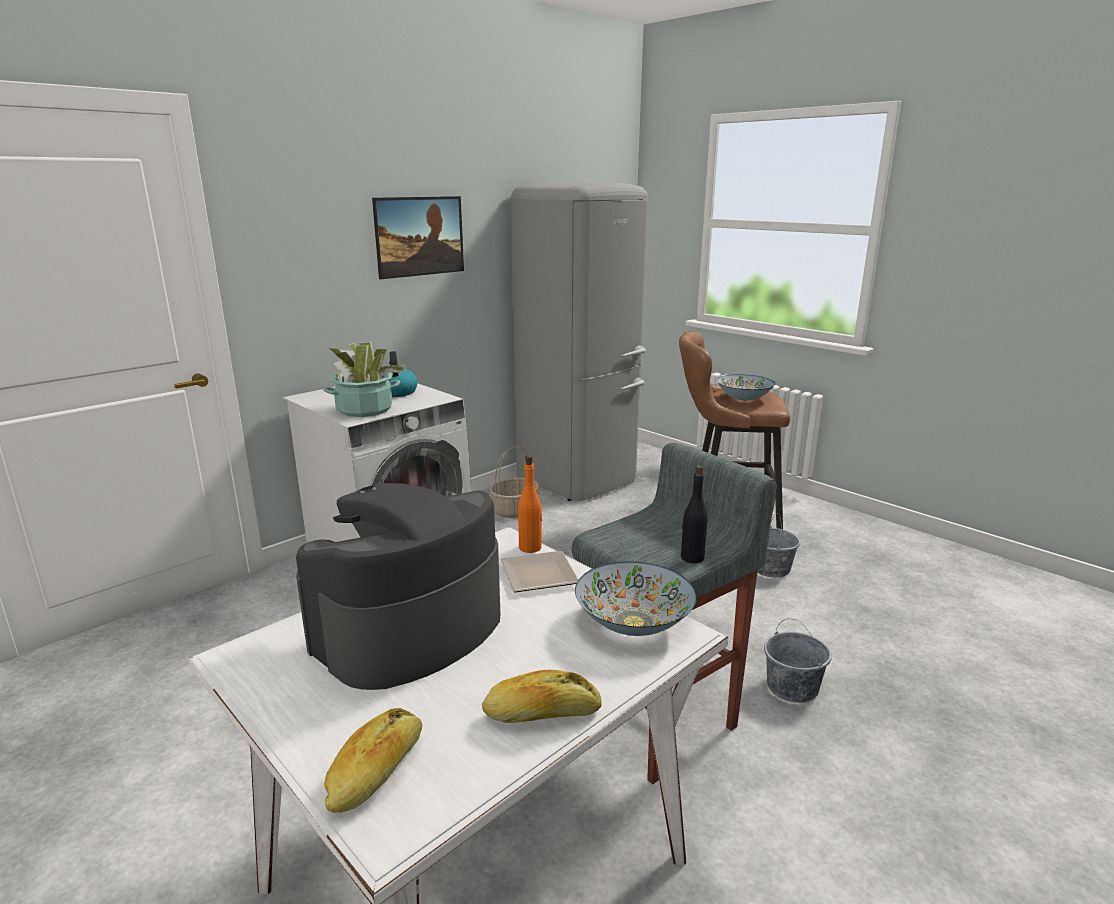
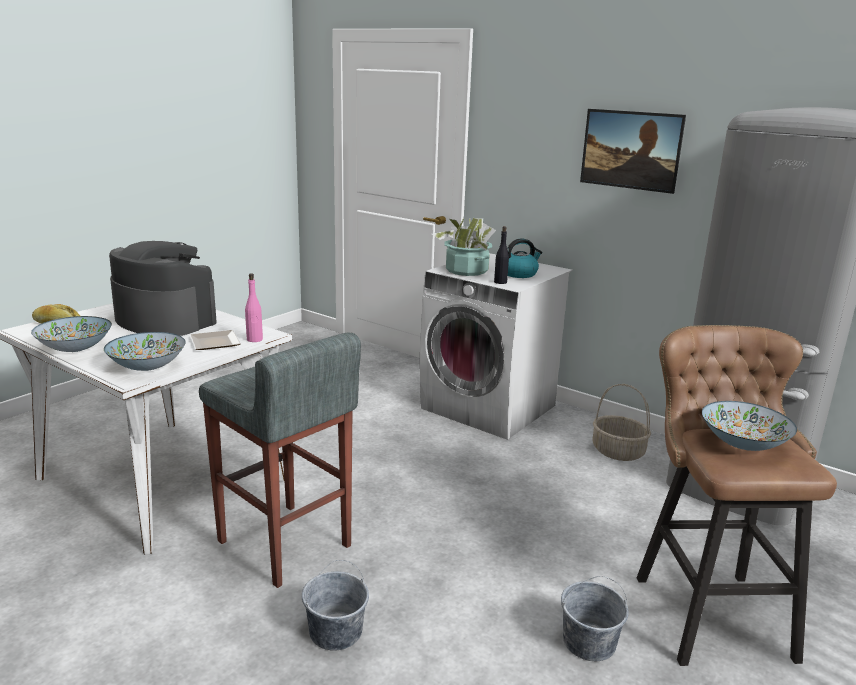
camera: 80 degrees right, 0 degrees up
(530, 547) = (254, 339): orange bottle -> pink bottle
(542, 714) = (75, 348): bread -> bowl
(692, 558) = (242, 391): black bottle -> black bottle (500, 282)

